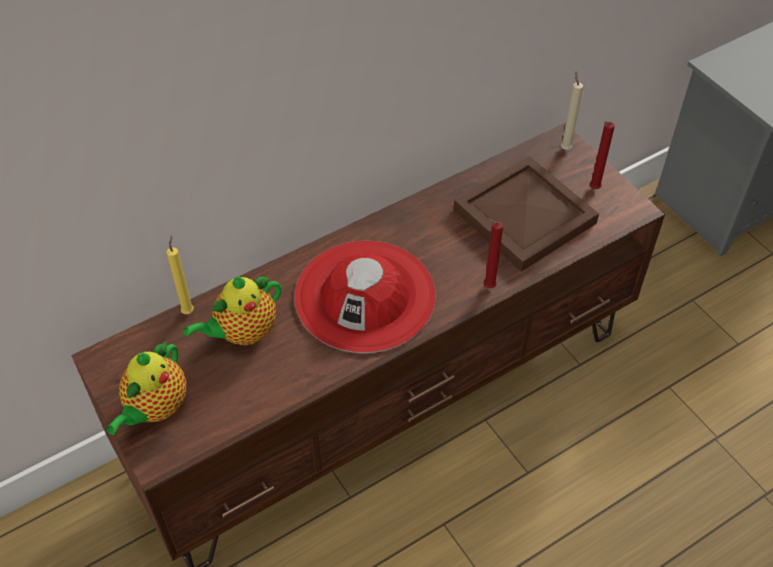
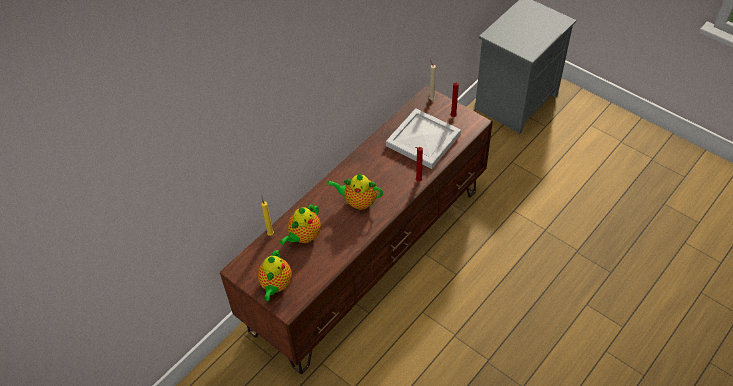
camera: 15 degrees left, 0 degrees up
(365, 296) = (358, 202): red hat -> teapot
(527, 216) = (424, 140): brown tray -> white tray

